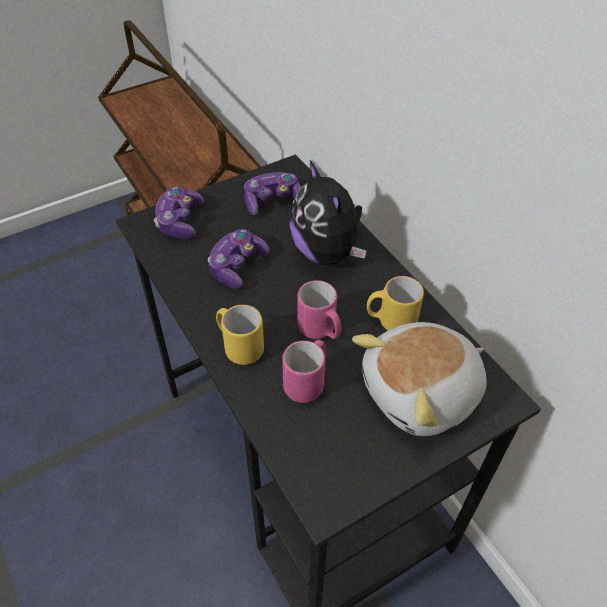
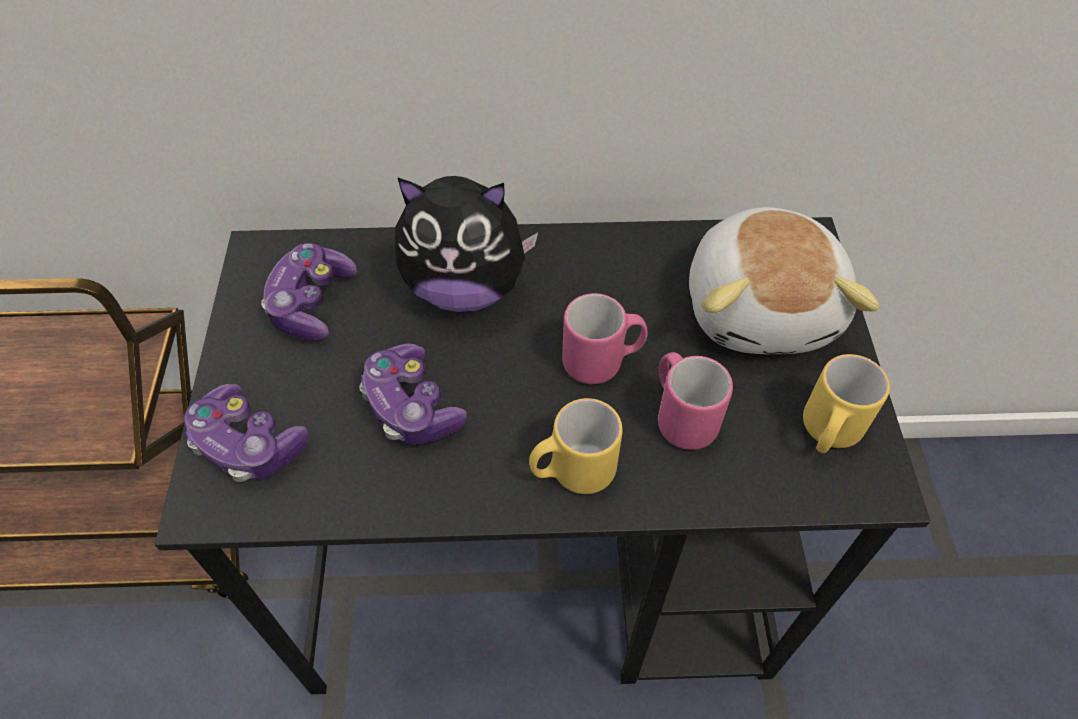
camera: 60 degrees left, 5 degrees up
(390, 321) = (632, 281): yellow mug -> yellow mug (827, 433)

